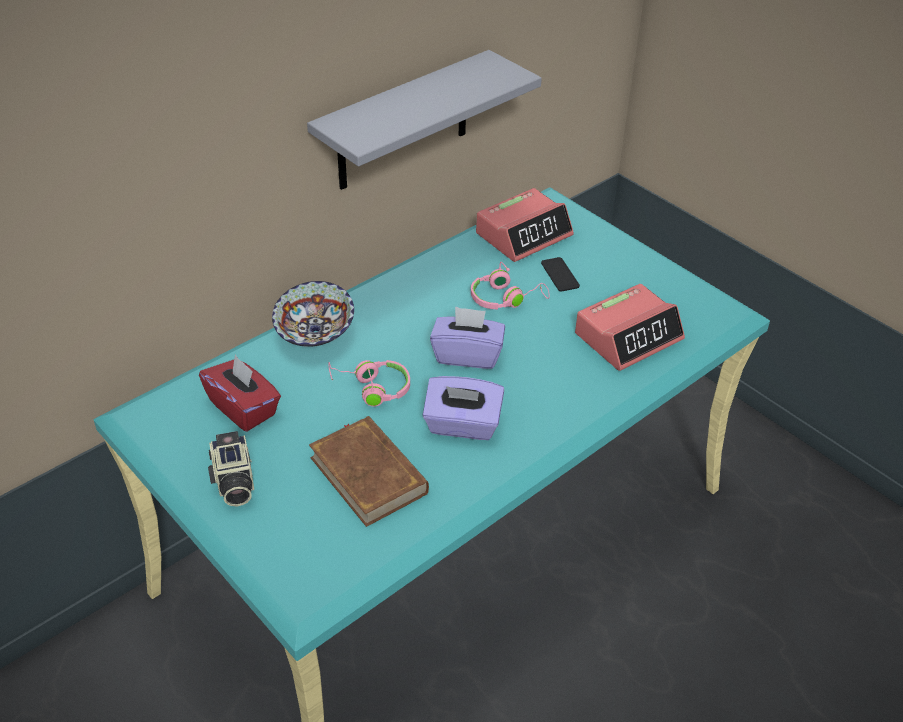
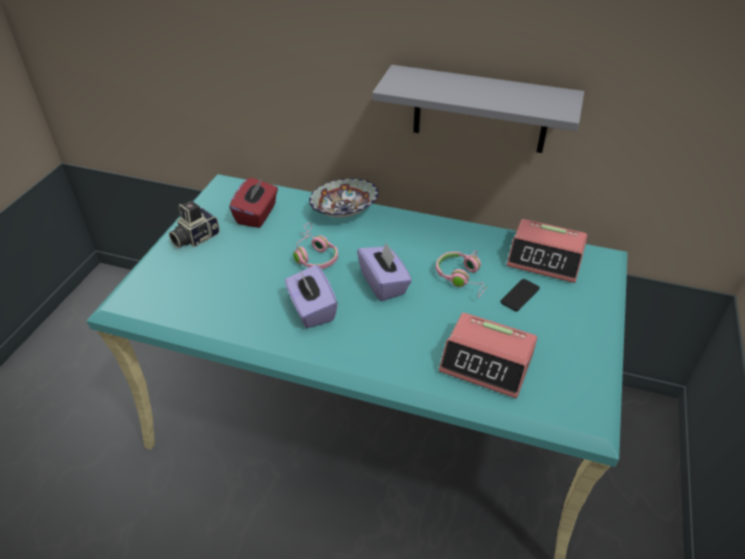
camera: 60 degrees right, 0 degrees up
(369, 474) = (236, 286): brown book -> none

